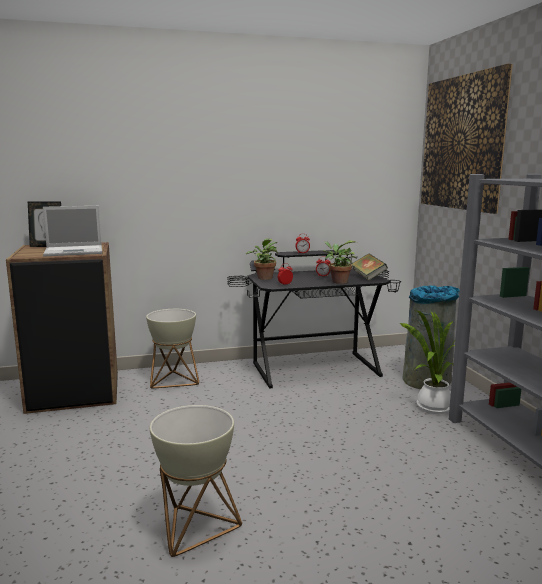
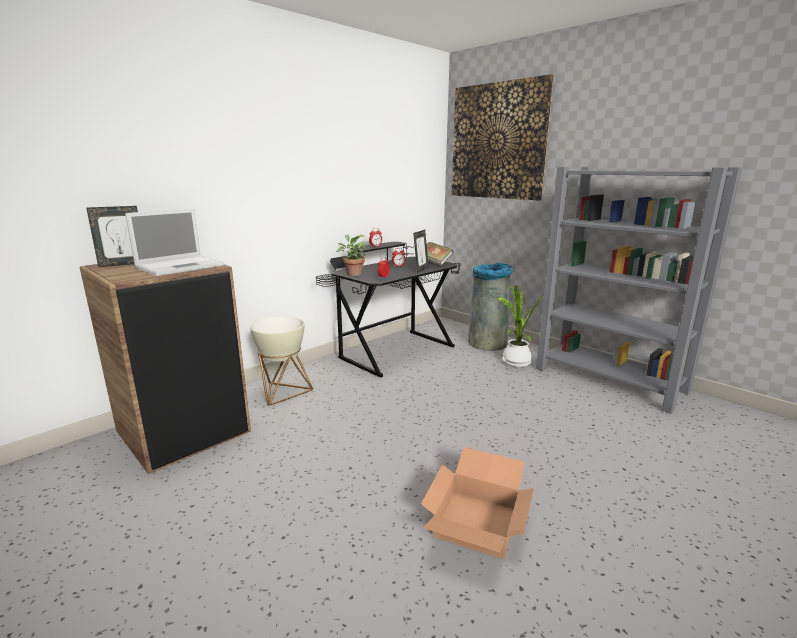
camera: 30 degrees left, 5 degrees up
(196, 527) = (475, 521): planter -> cardboard box
(337, 281) = (420, 269): potted plant -> picture frame

